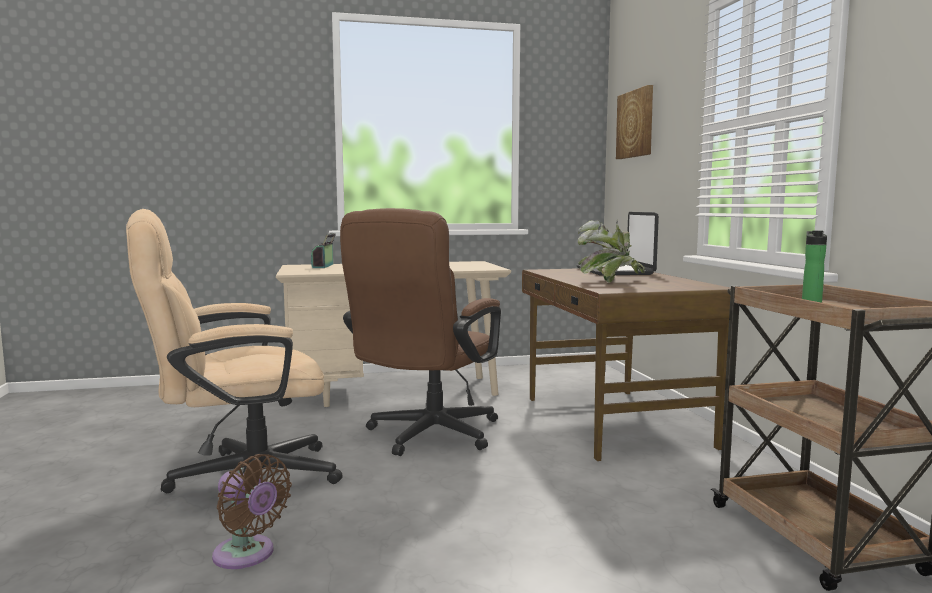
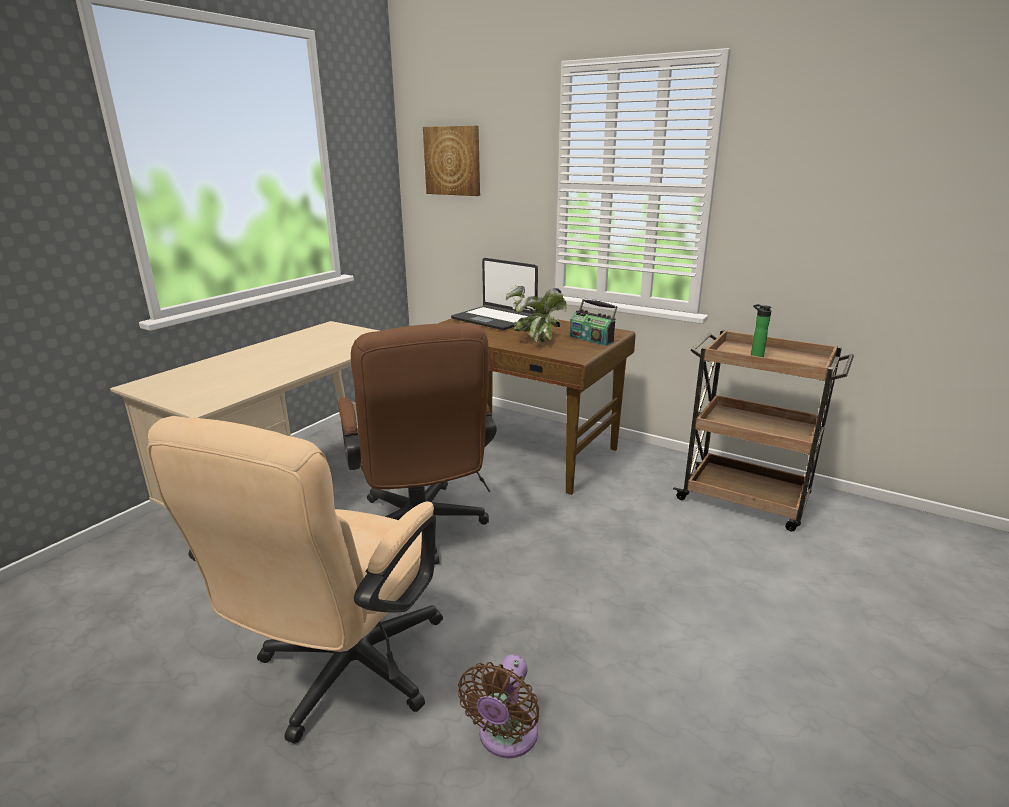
camera: 45 degrees left, 15 degrees up
(247, 555) = (505, 737): brown fan -> brown fan turned 120 degrees clockwise
(324, 266) = (187, 377): radio -> radio (592, 339)

